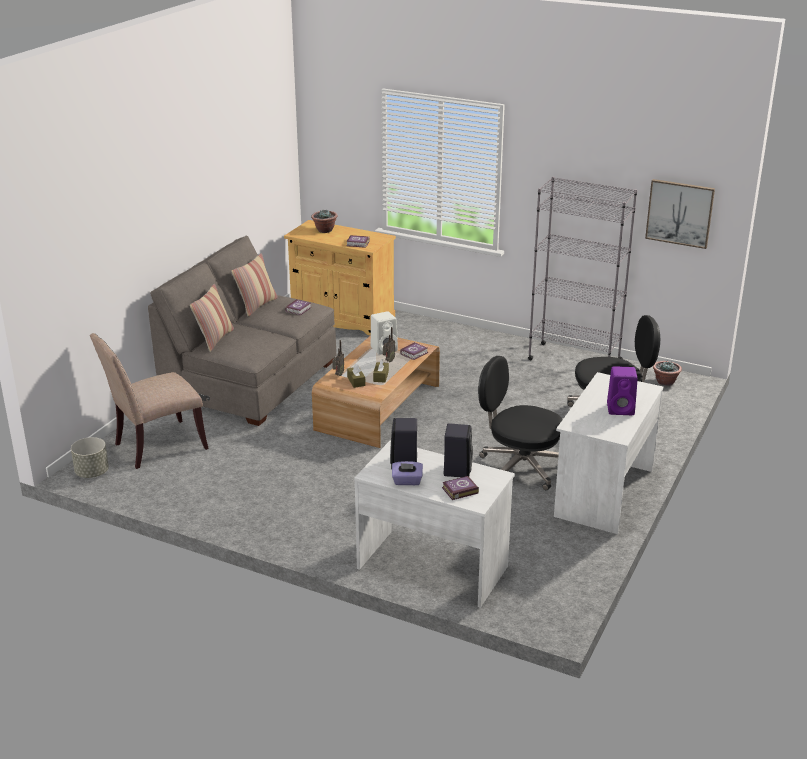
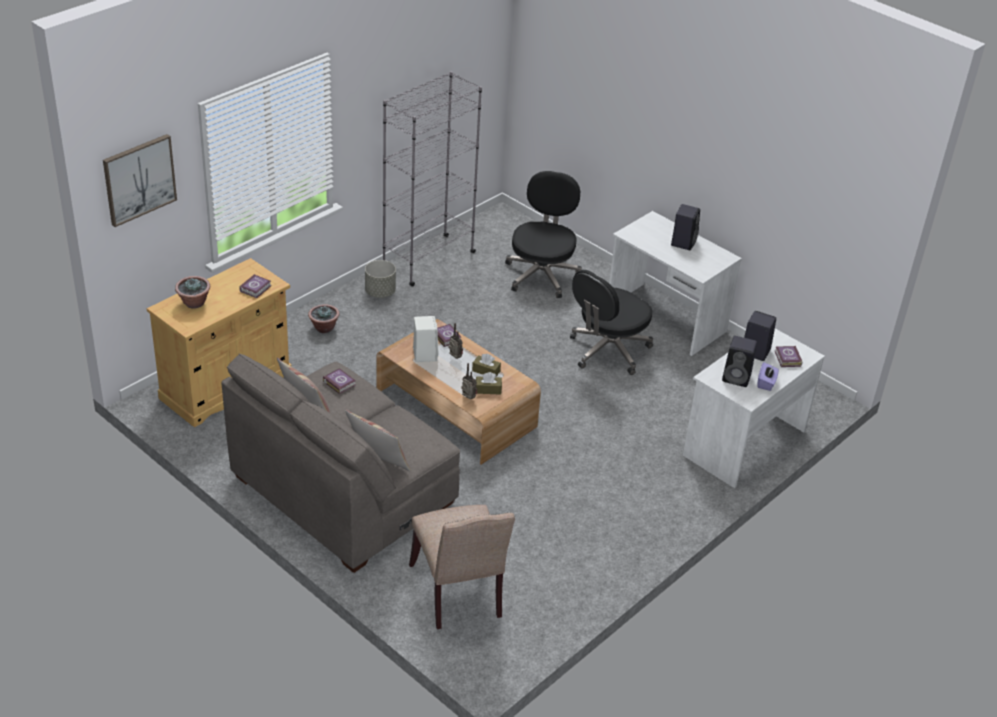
camera: 75 degrees left, 10 degrees up
(92, 473) = (494, 656): grey planter -> grey planter (380, 292)
(621, 409) = (683, 242): purple speaker -> black speaker
(665, 382) = (500, 226): potted plant -> potted plant (324, 328)
(679, 213) = (476, 73): picture -> picture (139, 179)

